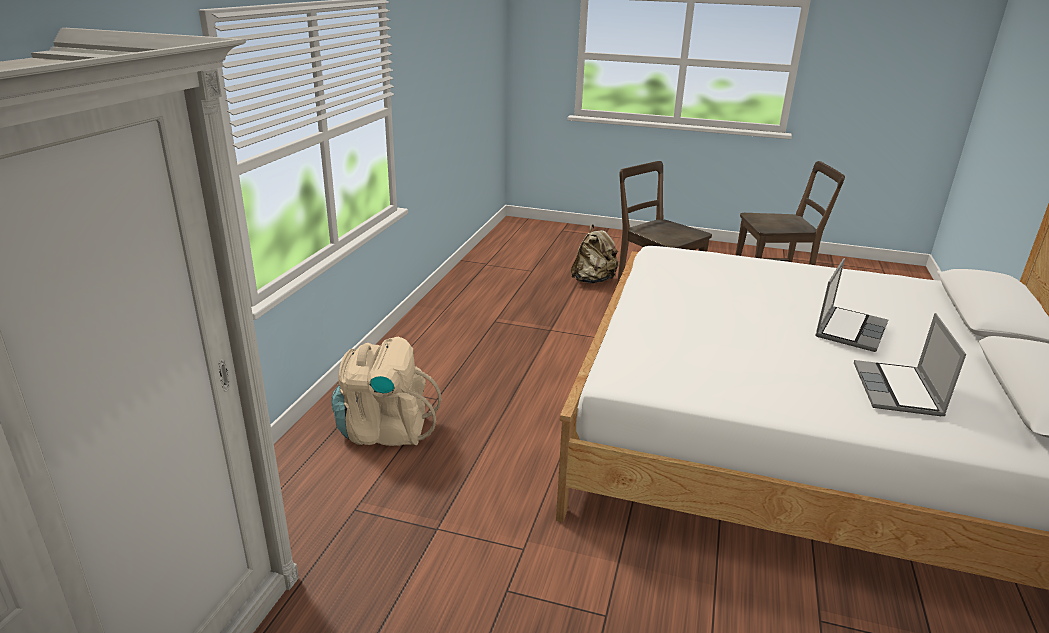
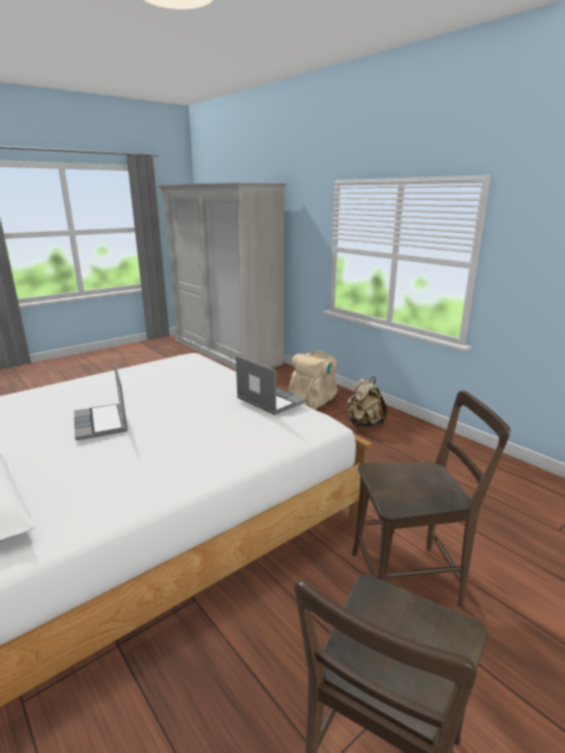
camera: 125 degrees right, 5 degrees down
(593, 280) = (515, 567): beige backpack -> beige backpack (364, 424)
(898, 391) = (52, 400): laptop -> laptop (269, 400)

